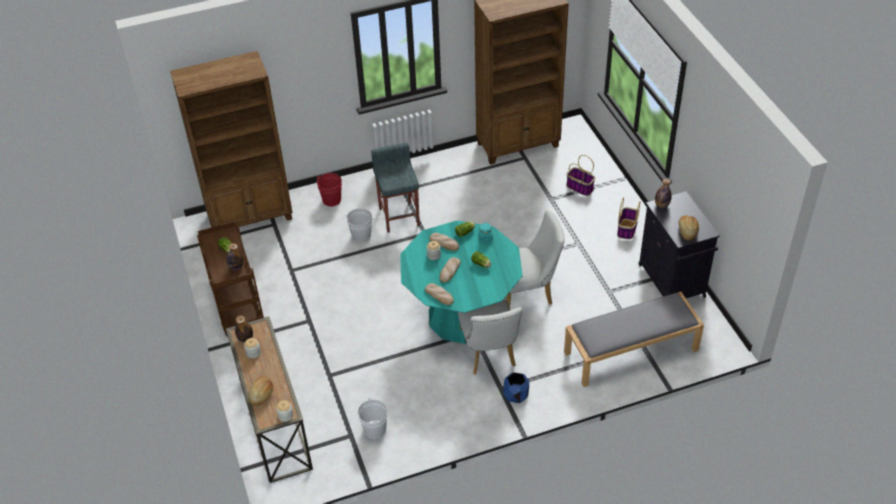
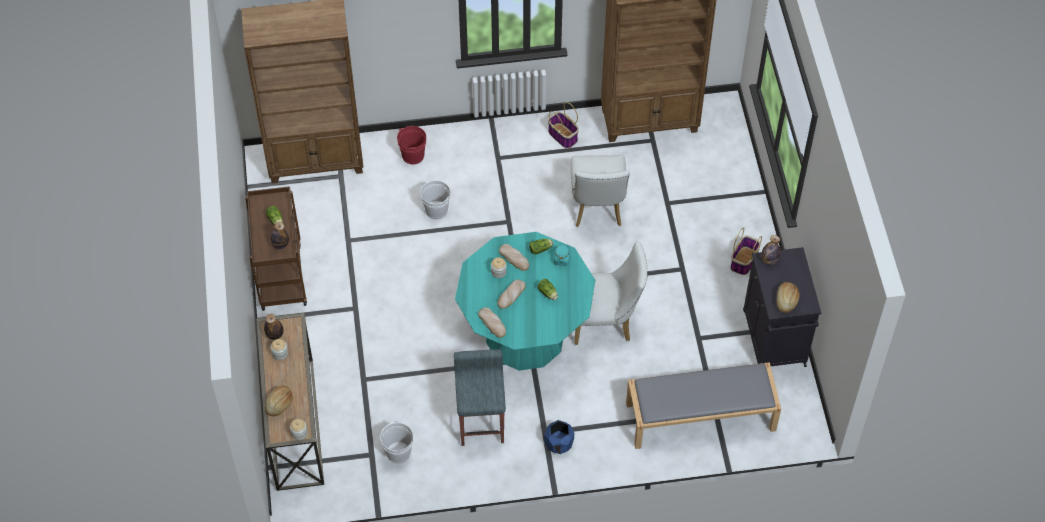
camera: 10 degrees right, 10 degrees up
(399, 216) = (485, 192): grey stool -> grey stool (481, 423)
(489, 355) = (543, 390): white chair -> white chair (597, 209)
(580, 187) = (706, 194): basket -> basket (563, 136)

